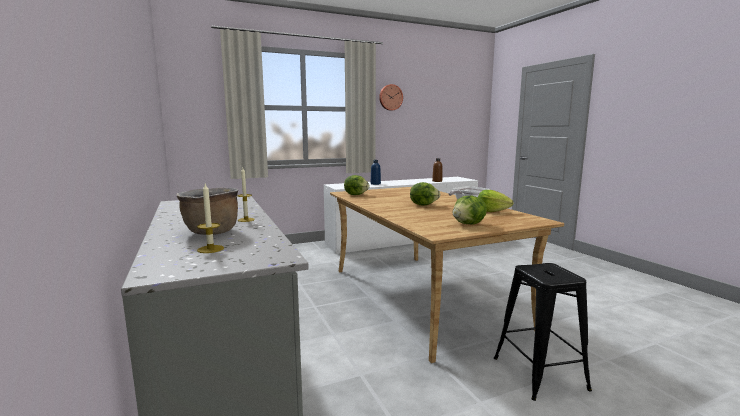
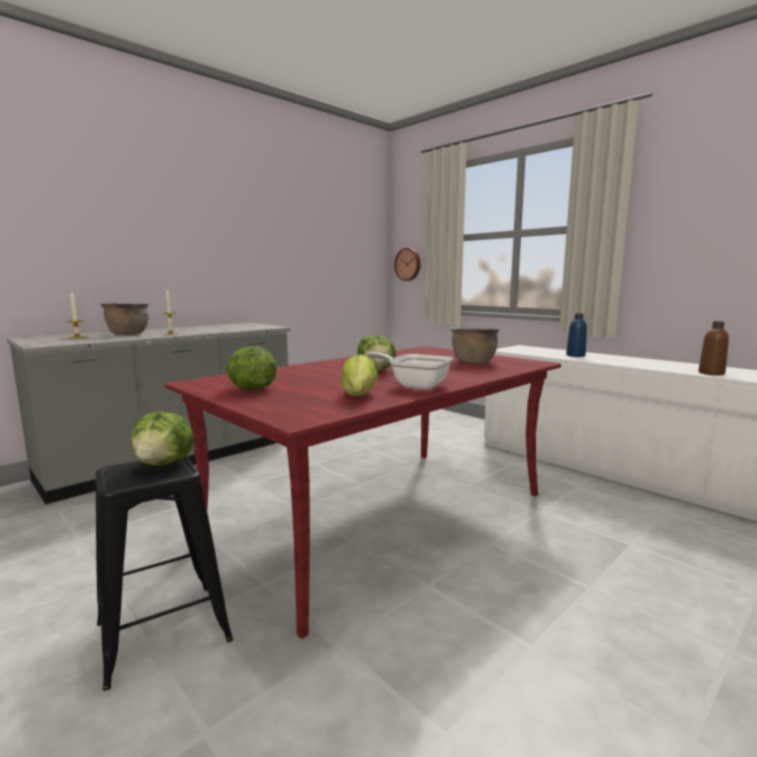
camera: 70 degrees right, 0 degrees up
(356, 195) = (417, 352): lettuce -> lettuce (165, 464)
(390, 97) = (675, 196): wall clock -> wall clock (408, 264)
(406, 192) = (473, 362): none -> brown cooking pot
(421, 296) = (383, 515): beige dining table -> red dining table

